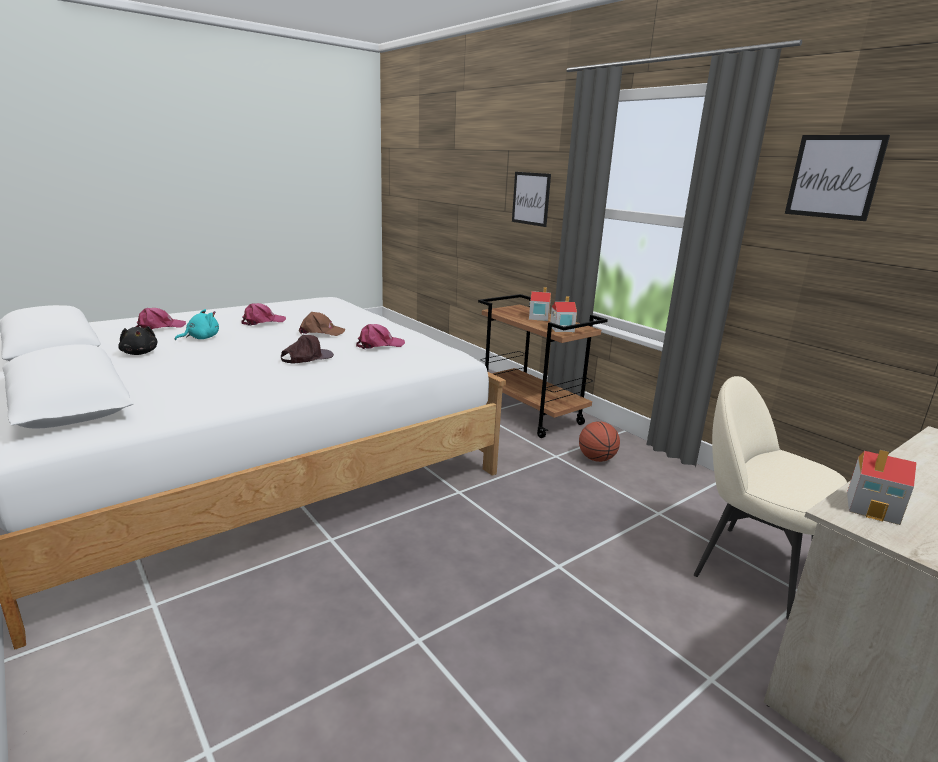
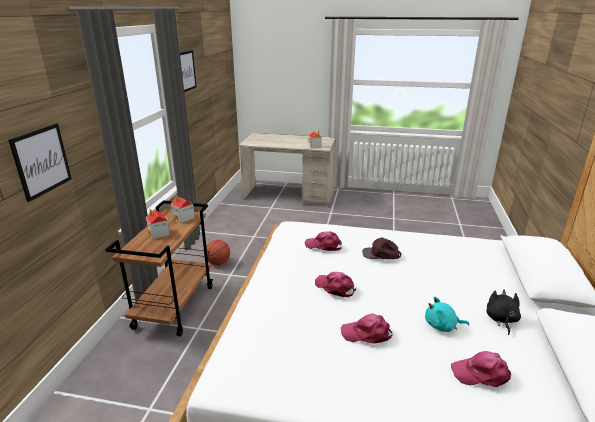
camera: 130 degrees left, 5 degrees up
(321, 332) = (335, 287): brown cap -> pink cap
(751, 567) = (267, 216): beige chair -> none

